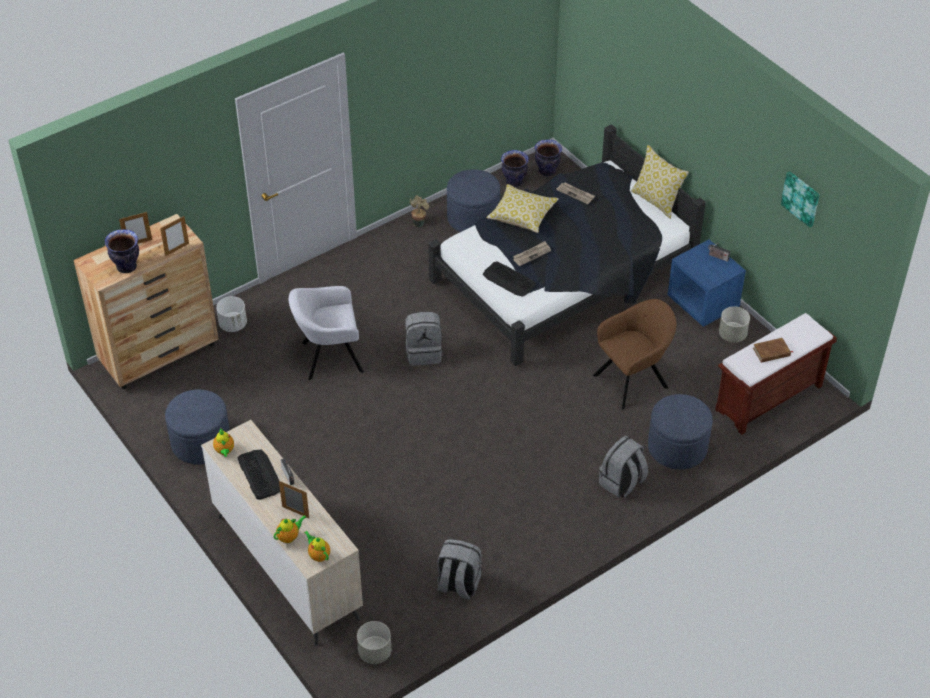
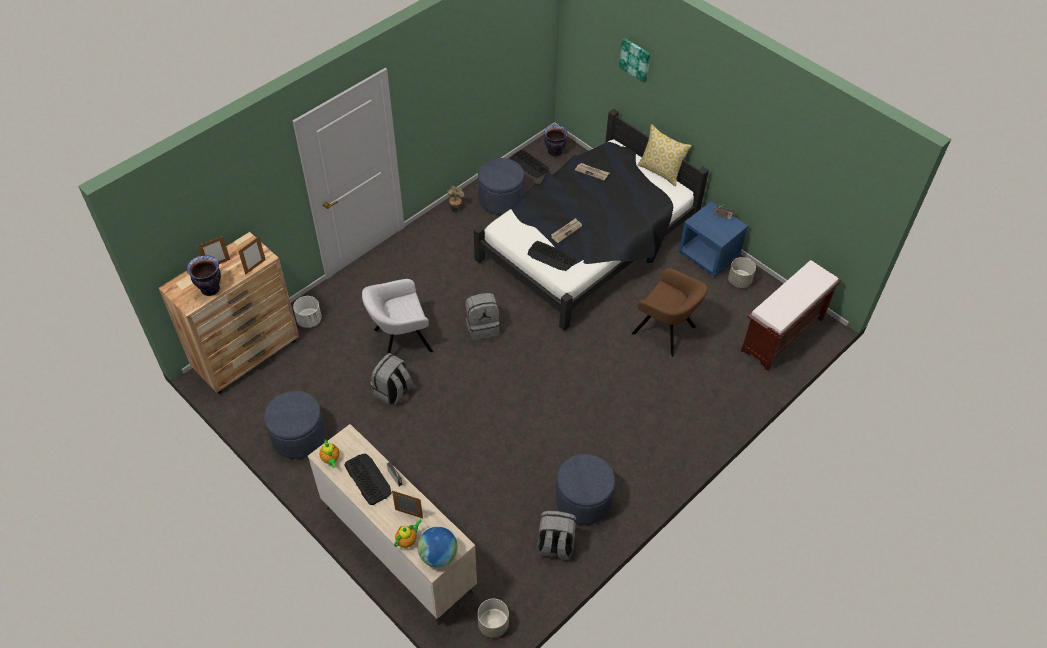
camera: 10 degrees left, 5 degrees up
(318, 555) = (438, 555): teapot -> globe
(514, 182) = (529, 164): vase -> keyboard
(522, 215) = (550, 196): pillow -> none
(622, 483) = (677, 428): grey backpack -> grey backpack (393, 392)
(633, 380) = (666, 331): brown armchair -> brown armchair turned 75 degrees clockwise
(677, 447) = (716, 389): blue ottoman -> blue ottoman (583, 500)
(771, 352) = (791, 299): brown book -> none
(801, 198) = (809, 163): picture -> picture (635, 59)

